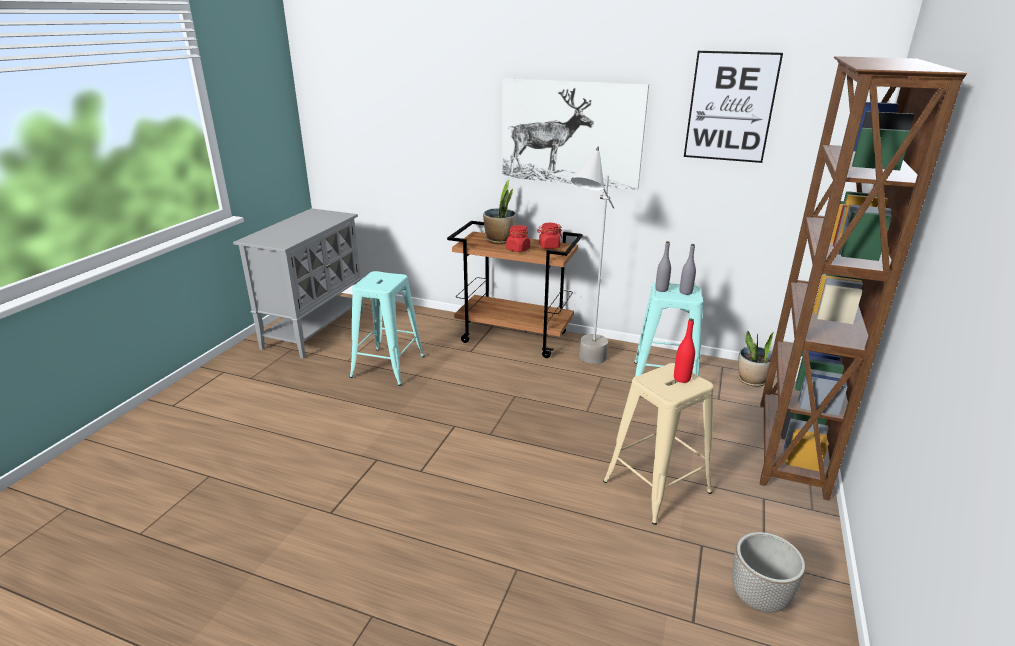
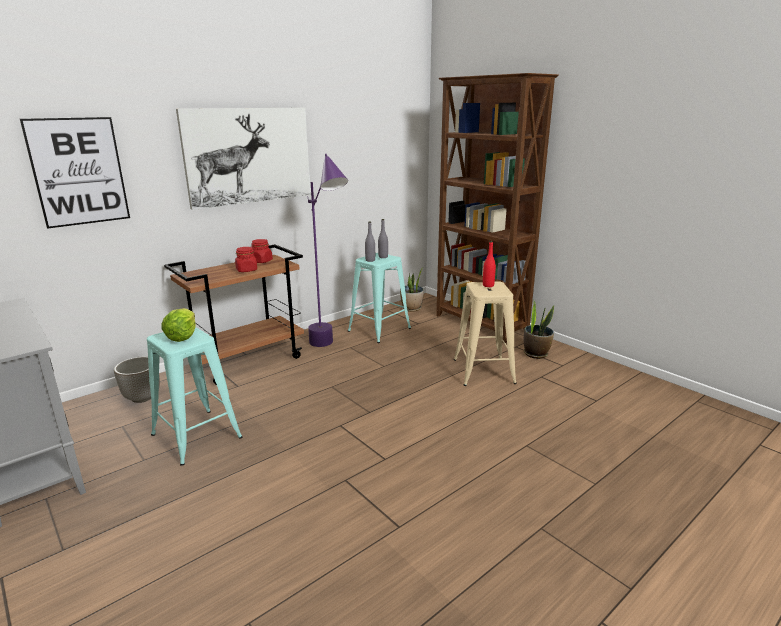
camera: 60 degrees left, 5 degrees down
(382, 281) = (182, 336): none -> lettuce
(499, 240) = (214, 271): potted plant -> potted plant (536, 354)
(585, 367) = (330, 349): grey floor lamp -> purple floor lamp
(730, 107) = (356, 121): picture -> picture (79, 172)
(759, 598) = (587, 376): planter -> planter (143, 397)

